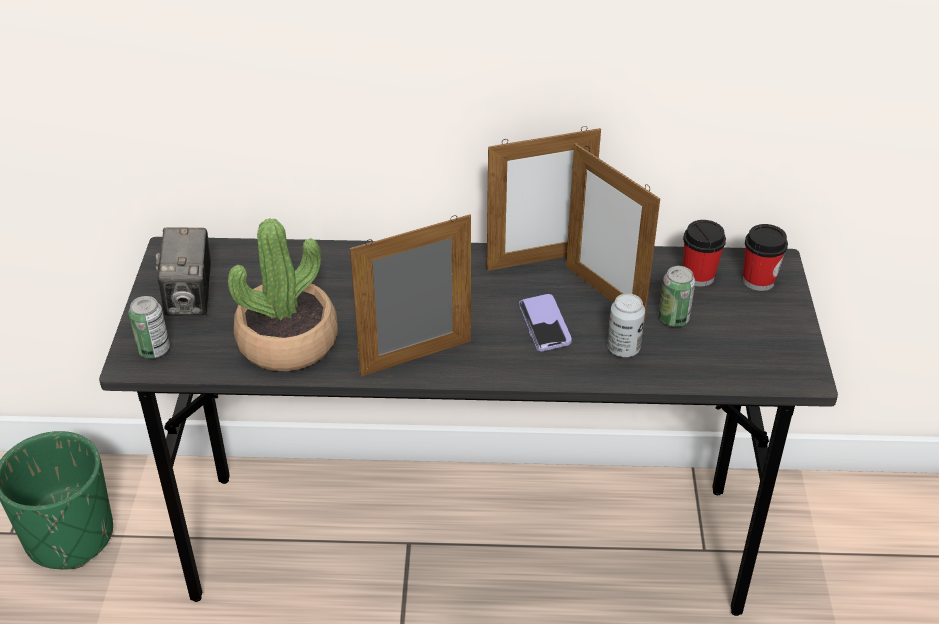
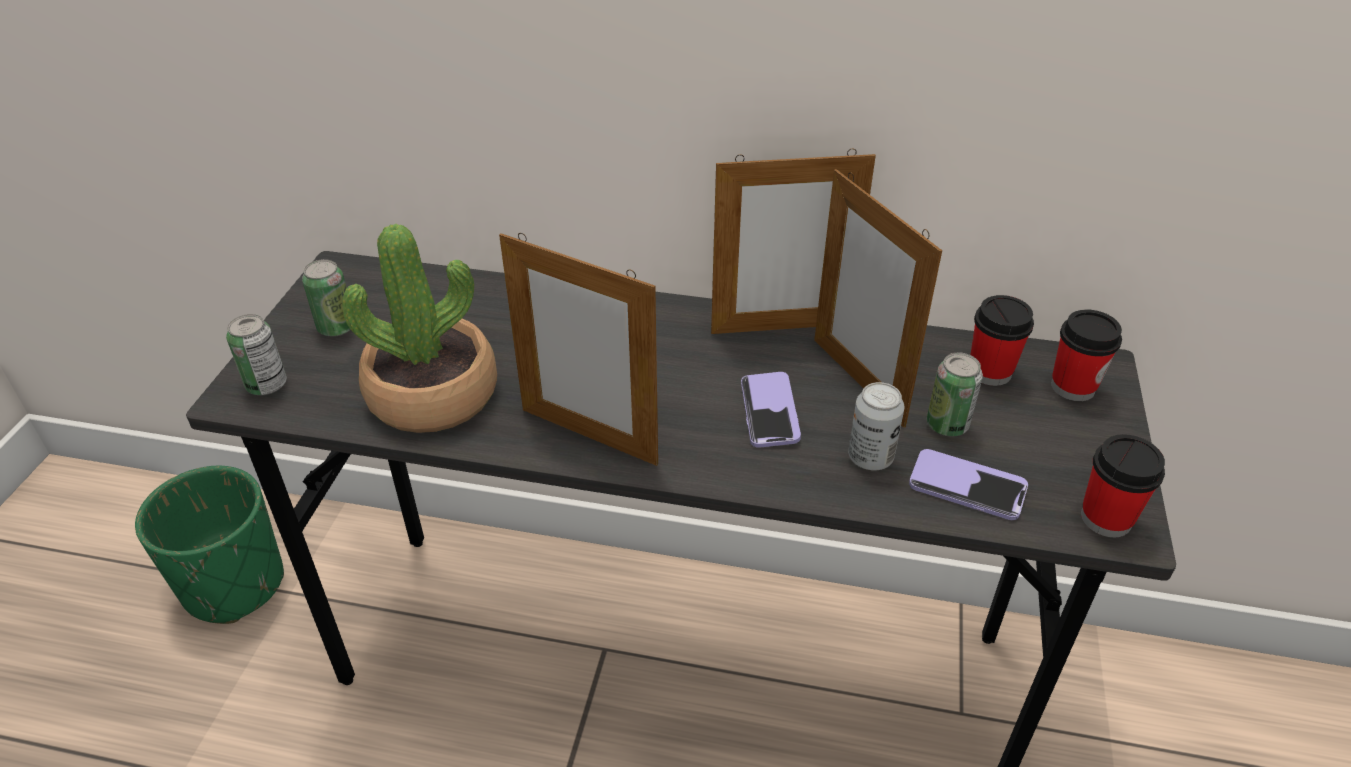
camera: 10 degrees right, 0 degrees up
(191, 299) = (336, 327): camera -> can
(416, 358) = (588, 436): picture frame -> picture frame turned 135 degrees counterclockwise
(693, 360) = (967, 487): none -> phone
(790, 370) = (1106, 518): none -> cup

